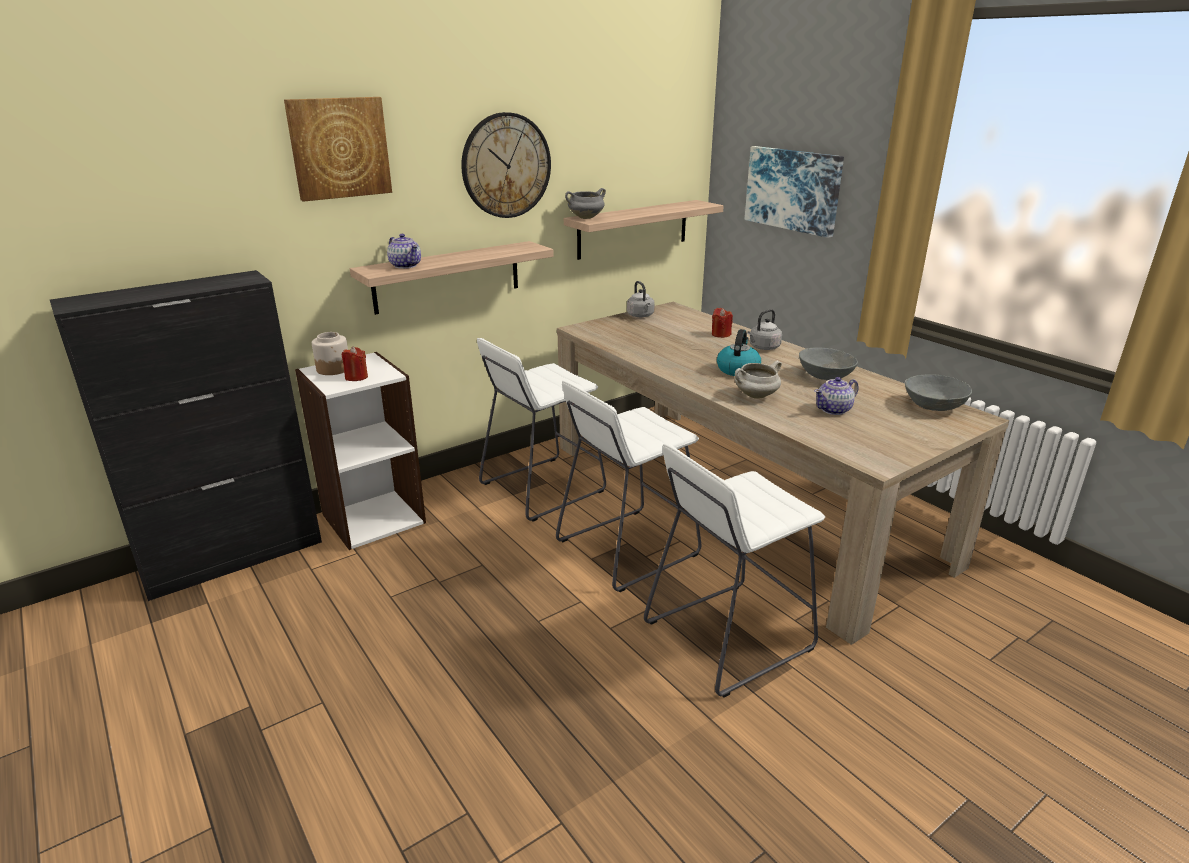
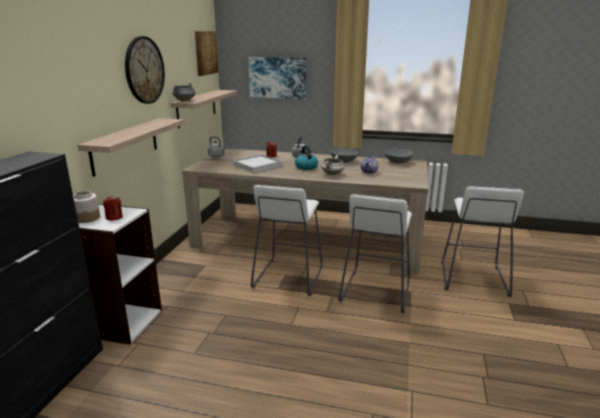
camera: 40 degrees left, 5 degrees down
(339, 148) = (65, 57): picture -> picture (205, 53)
(405, 265) = (115, 137): teapot -> none
(542, 488) = (207, 268): white stool -> white stool (473, 279)
(668, 346) = (257, 165): none -> white tray

